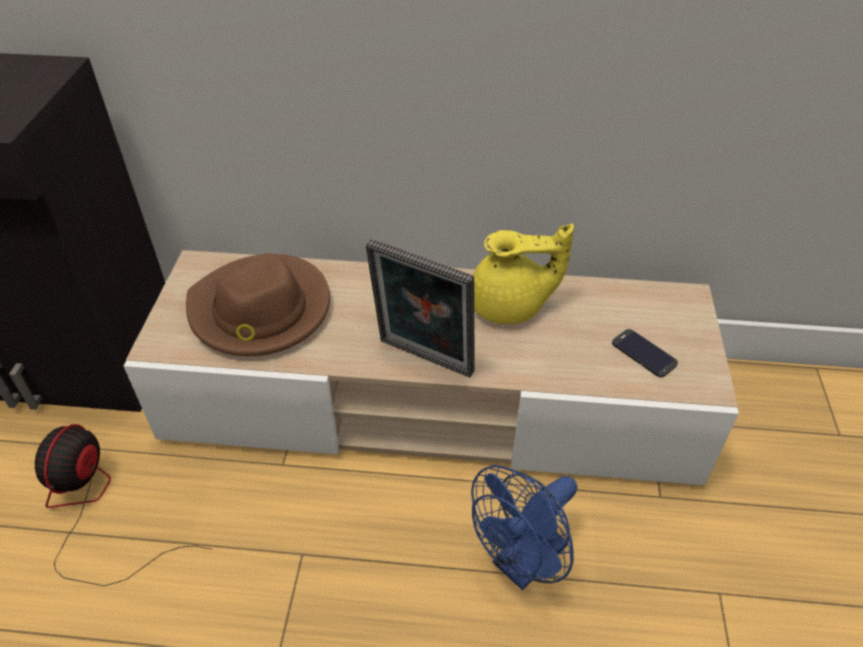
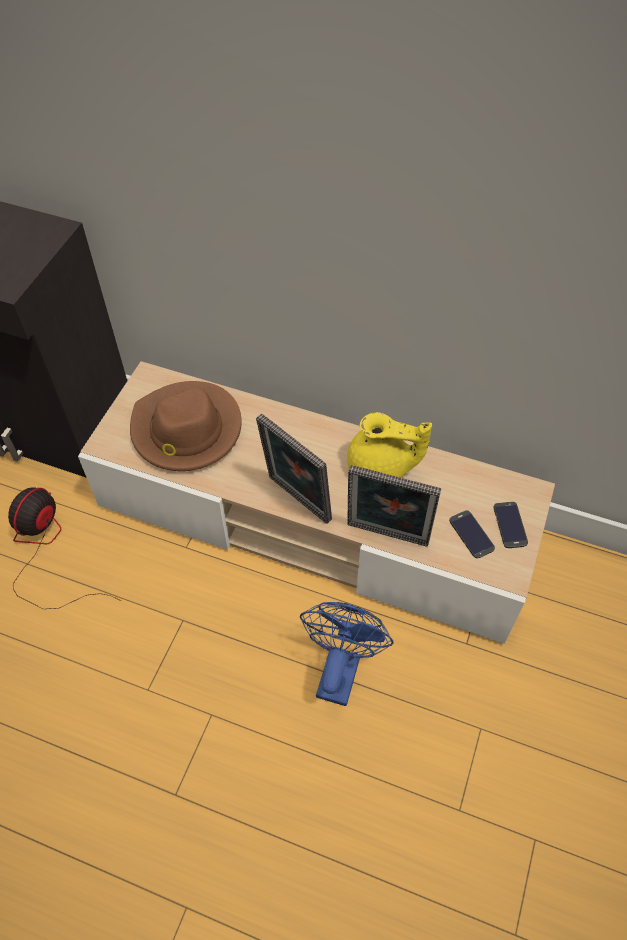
camera: 15 degrees right, 10 degrees up
(522, 564) = (339, 668): blue fan -> blue fan turned 135 degrees clockwise
(547, 377) = (386, 537): none -> picture frame
(682, 335) = (510, 525): none -> phone

